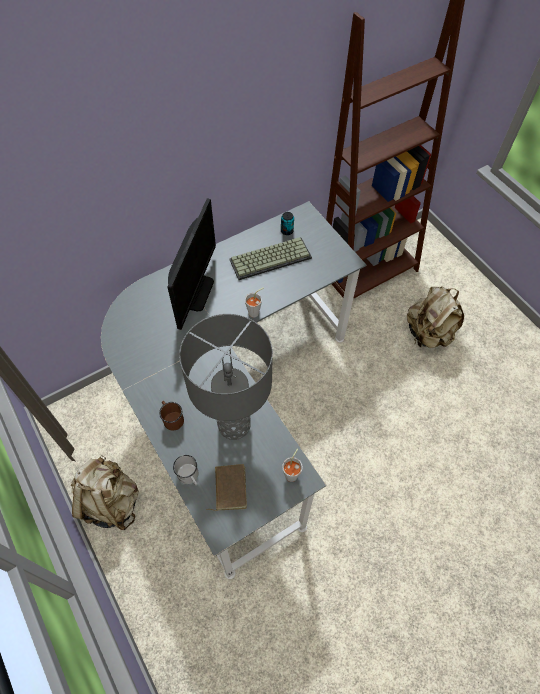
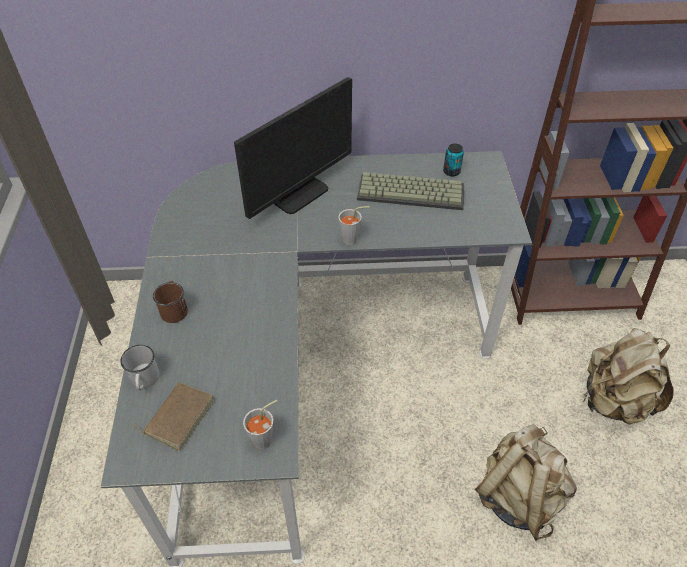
camera: 30 degrees right, 10 degrees down
(111, 502) = (108, 408): beige backpack -> beige backpack (518, 495)
(234, 424) = (238, 347): grey table lamp -> none

